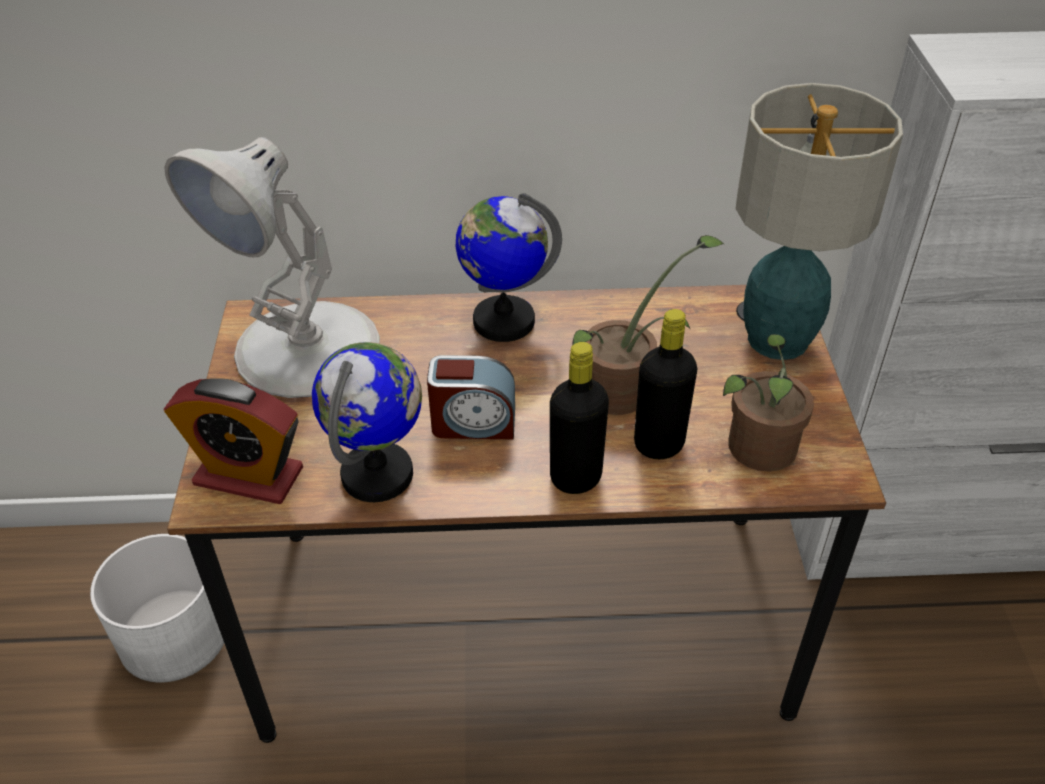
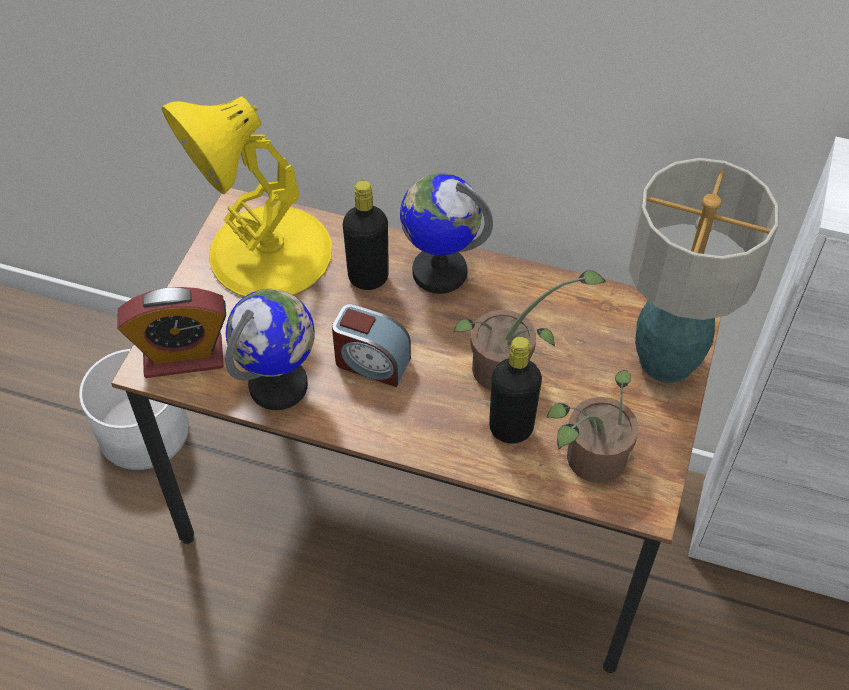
camera: 20 degrees right, 10 degrees up
(248, 476) = (183, 356): alarm clock -> alarm clock turned 45 degrees counterclockwise
(305, 350) = (268, 253): white table lamp -> yellow table lamp
(575, 478) = (429, 437): black bottle -> black bottle (368, 277)

